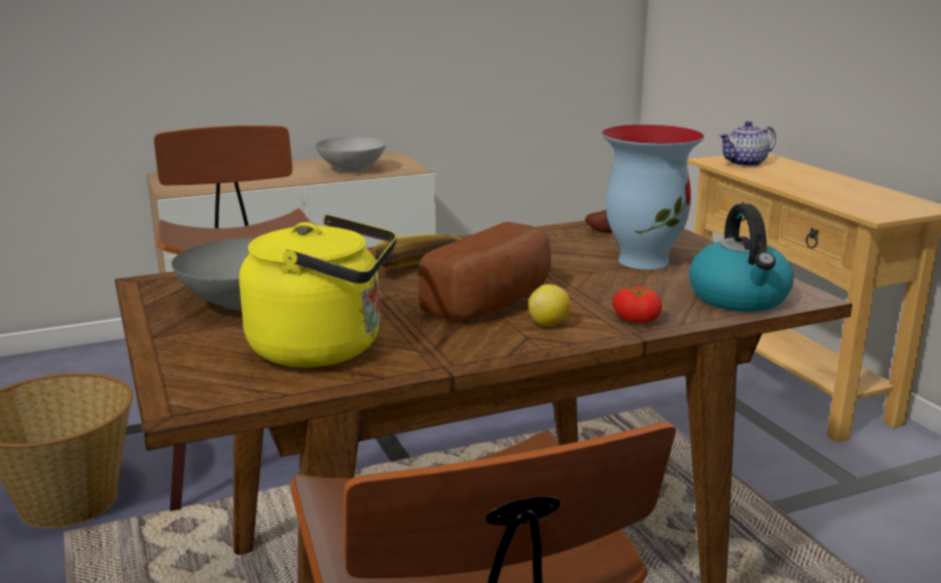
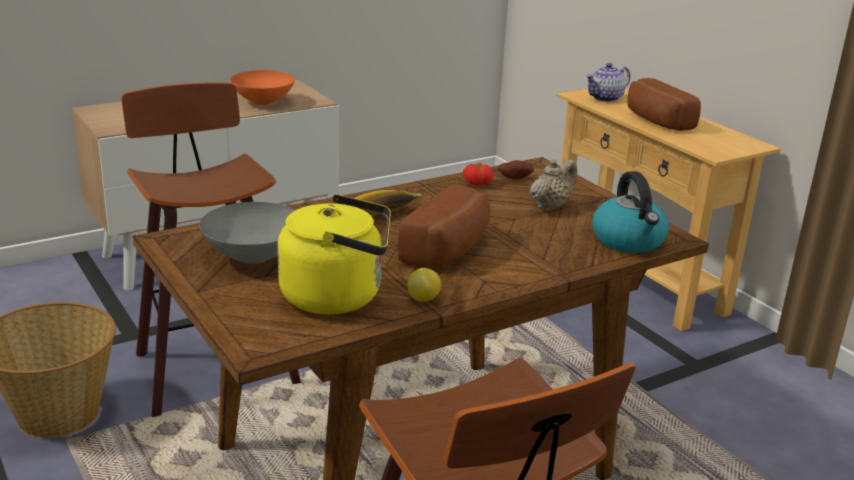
camera: 10 degrees left, 5 degrees up
(351, 169) = (262, 102): grey bowl -> orange bowl
(549, 324) = (497, 269): lemon -> lemon (423, 299)
(637, 318) = (559, 262): tomato -> tomato (478, 183)
(643, 260) = (550, 206): vase -> beige teapot
(803, 183) = (655, 121): none -> bread

